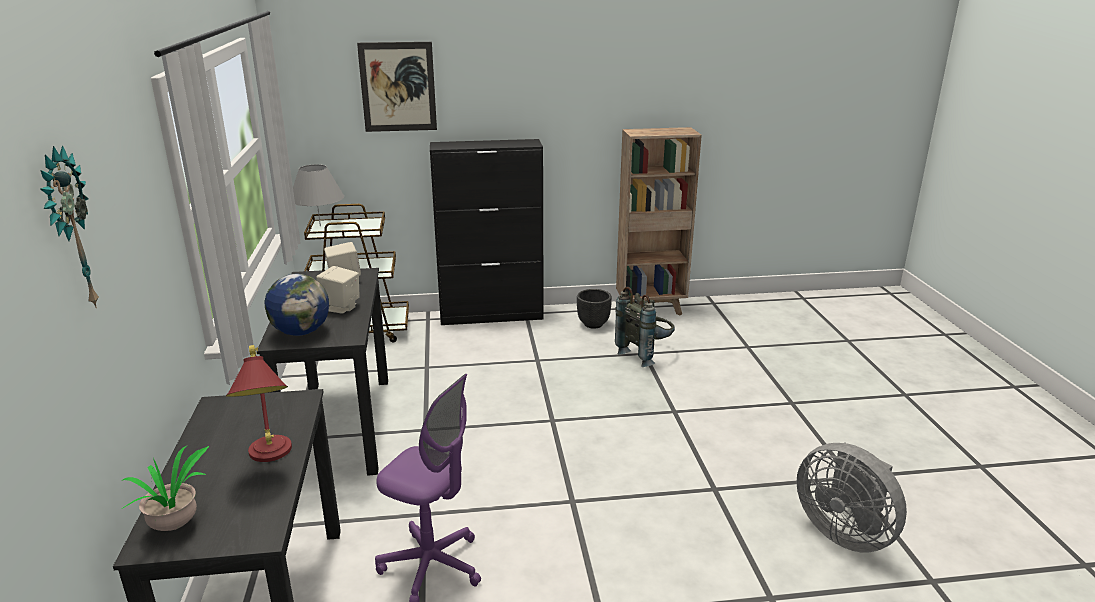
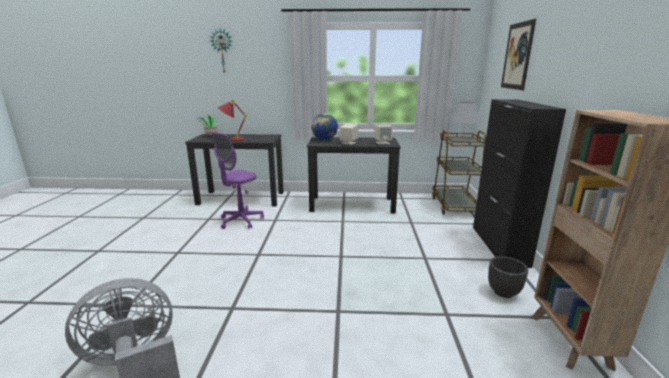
camera: 100 degrees right, 5 degrees down
(645, 354) = (444, 314): grey backpack -> none

